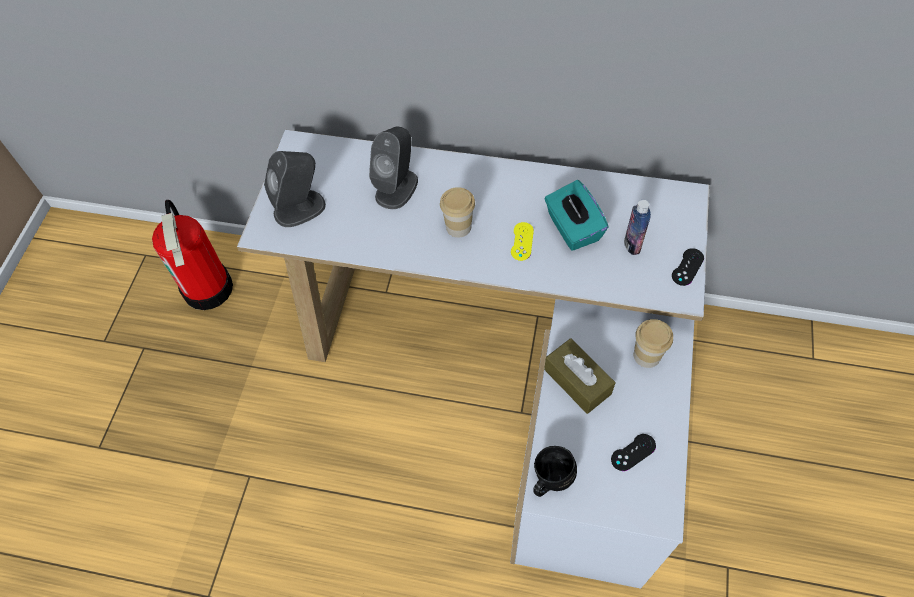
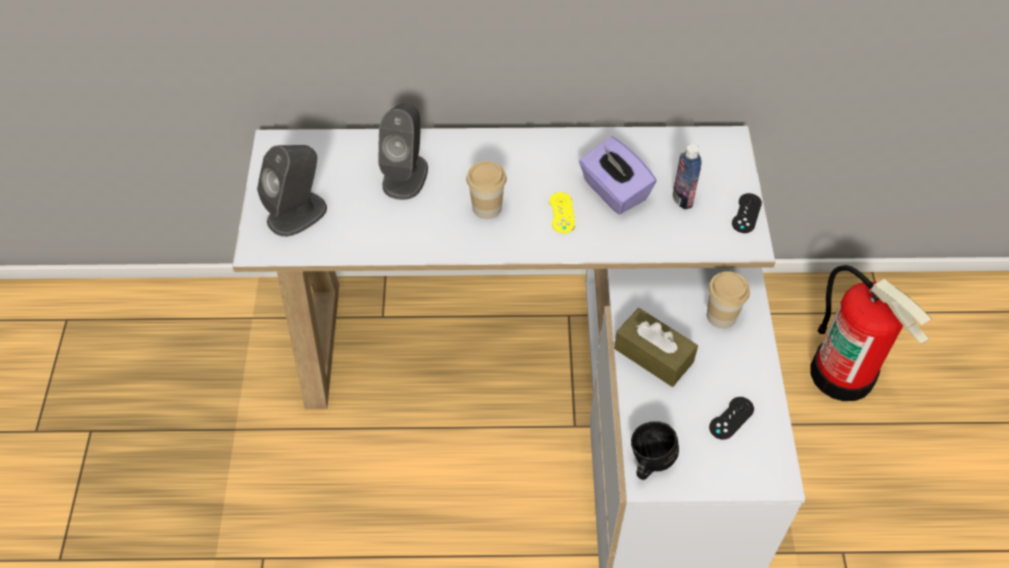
camera: 15 degrees left, 5 degrees down
(209, 288) = (159, 346): fire extinguisher -> fire extinguisher (843, 373)
(572, 228) = (614, 191): turquoise tissue box -> purple tissue box

